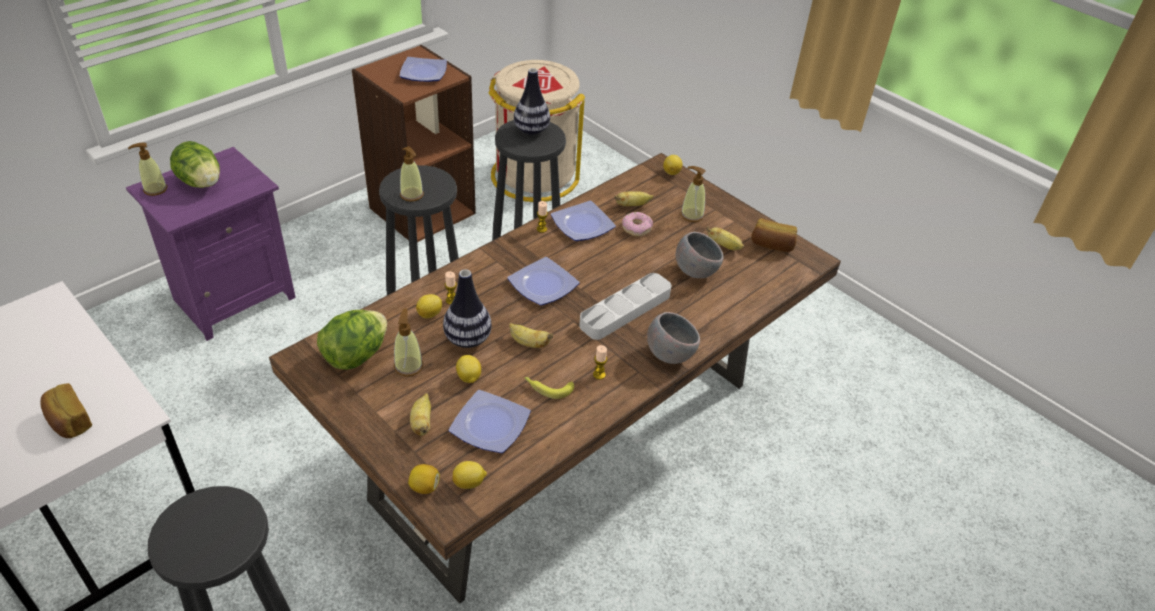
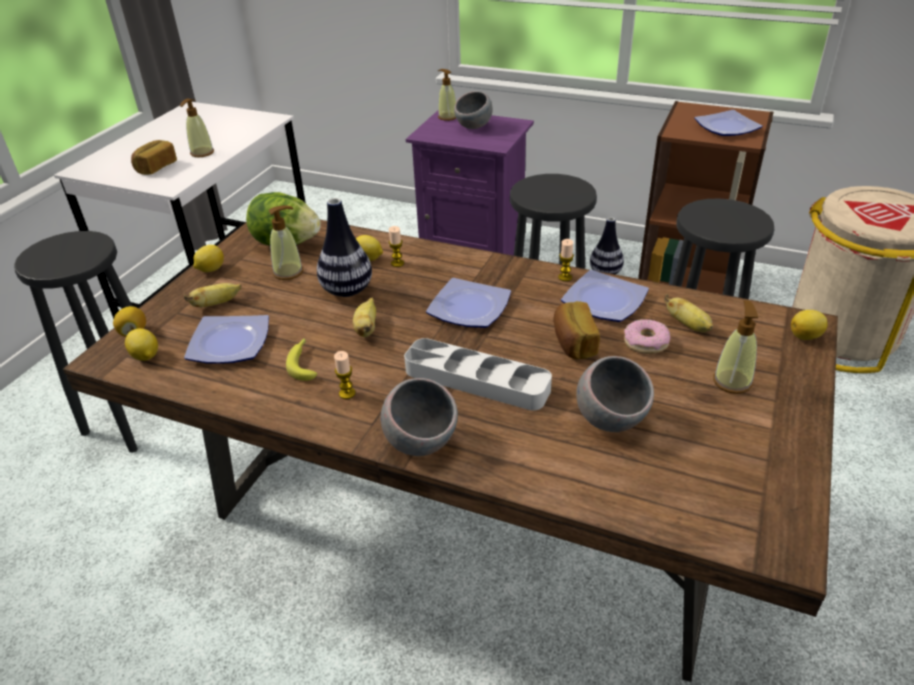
camera: 70 degrees right, 5 degrees down
(201, 182) = (474, 127): lettuce -> grey bowl
(412, 195) = (535, 193): soap dispenser -> soap dispenser (202, 153)
(469, 378) = (291, 309): lemon -> lemon (210, 269)
(531, 131) = (736, 216): vase -> vase (605, 273)
(724, 246) = (699, 433): banana -> none
(772, 245) = (761, 486): bread -> bread (573, 343)

